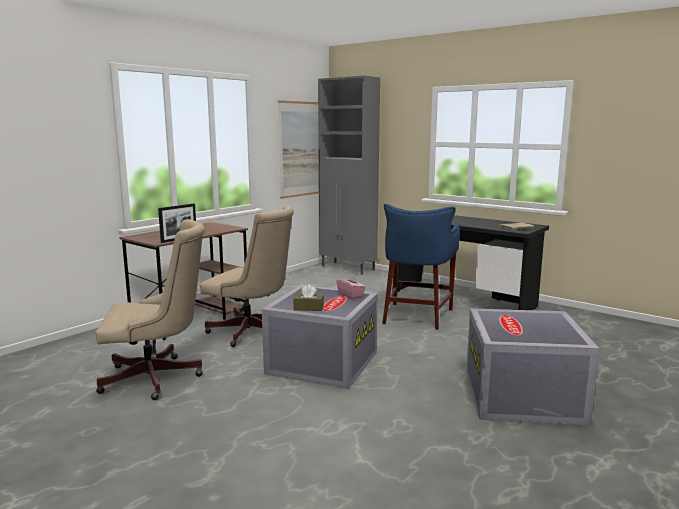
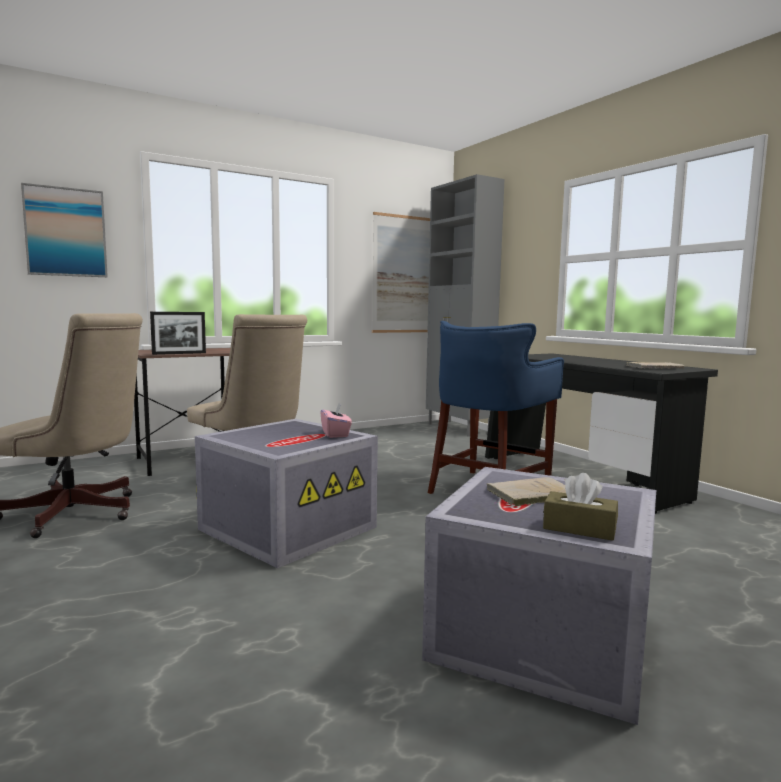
camera: 20 degrees right, 5 degrees down
(56, 139) = (65, 232): none -> picture
(308, 308) = (251, 441): brown tissue box -> brown tissue box (579, 528)
(514, 323) = (528, 495): none -> beige book

